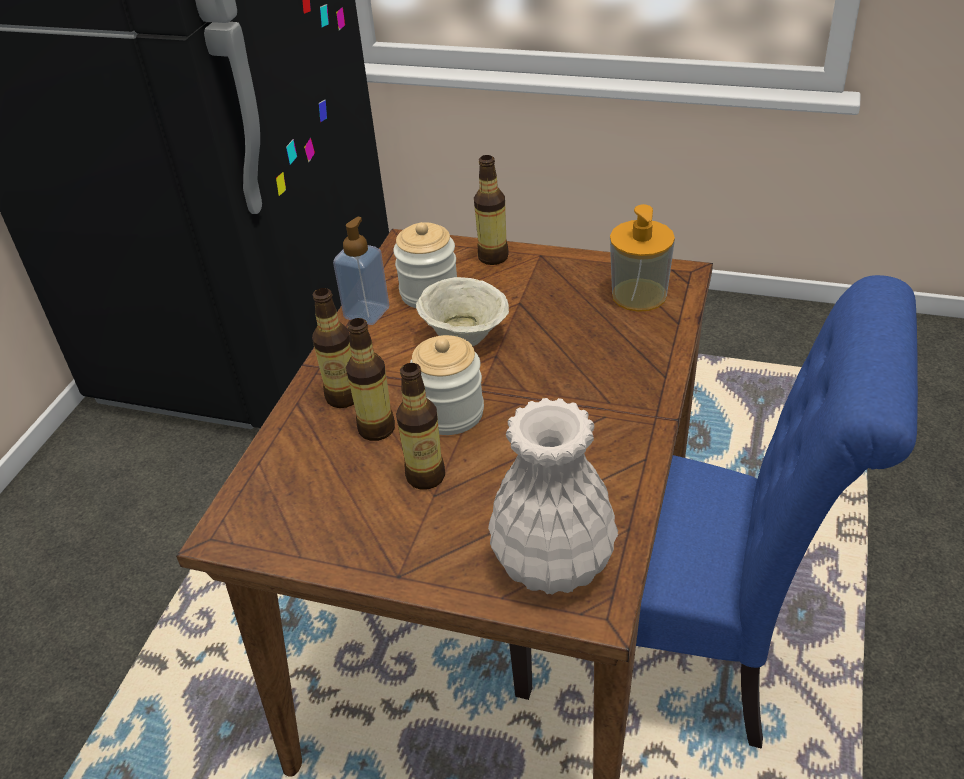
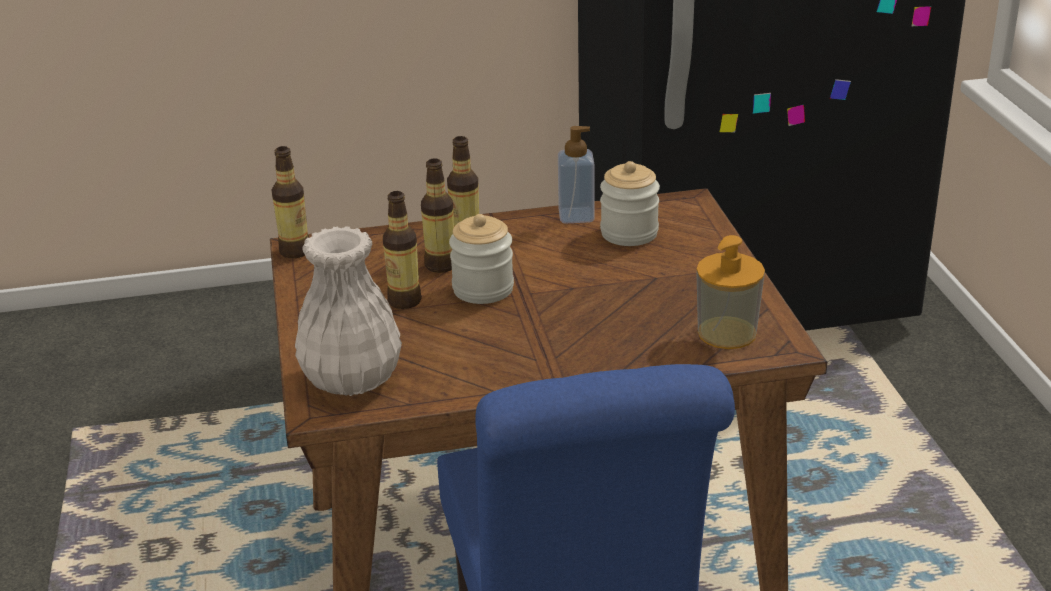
camera: 60 degrees right, 10 degrees down
(464, 336) = (584, 266): beige bowl -> none
(493, 257) = (712, 245): bottle -> bottle (295, 251)

